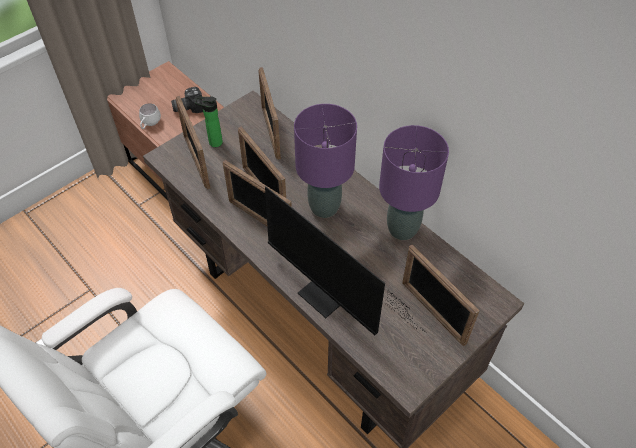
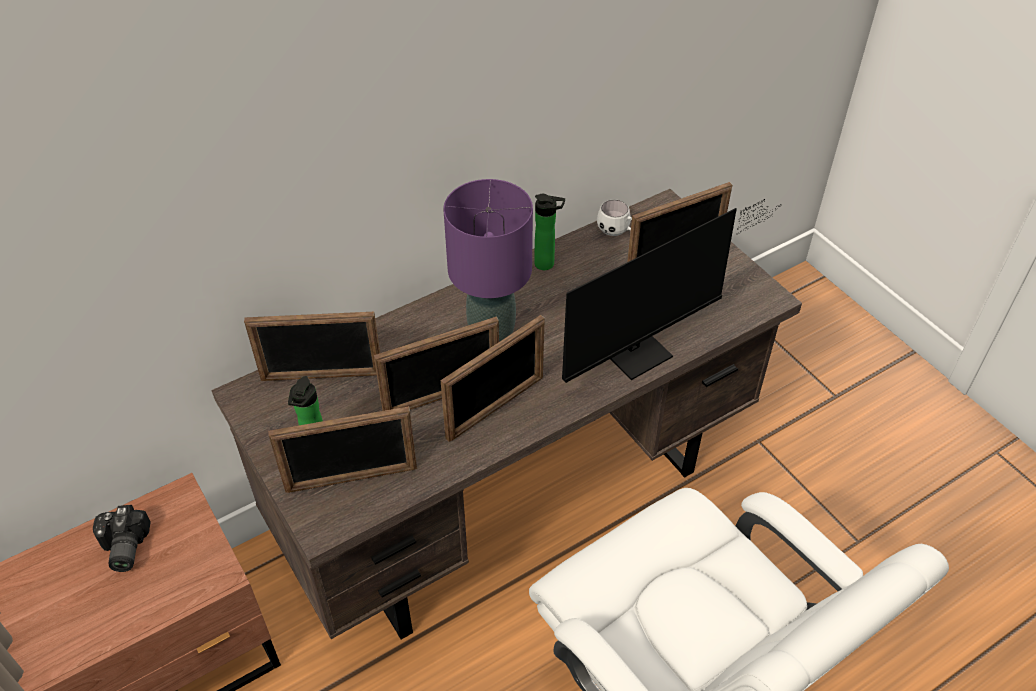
camera: 80 degrees left, 5 degrees down
(149, 124) = (139, 617): white mug -> white mug (618, 232)
(402, 229) = (547, 264): purple table lamp -> bottle

